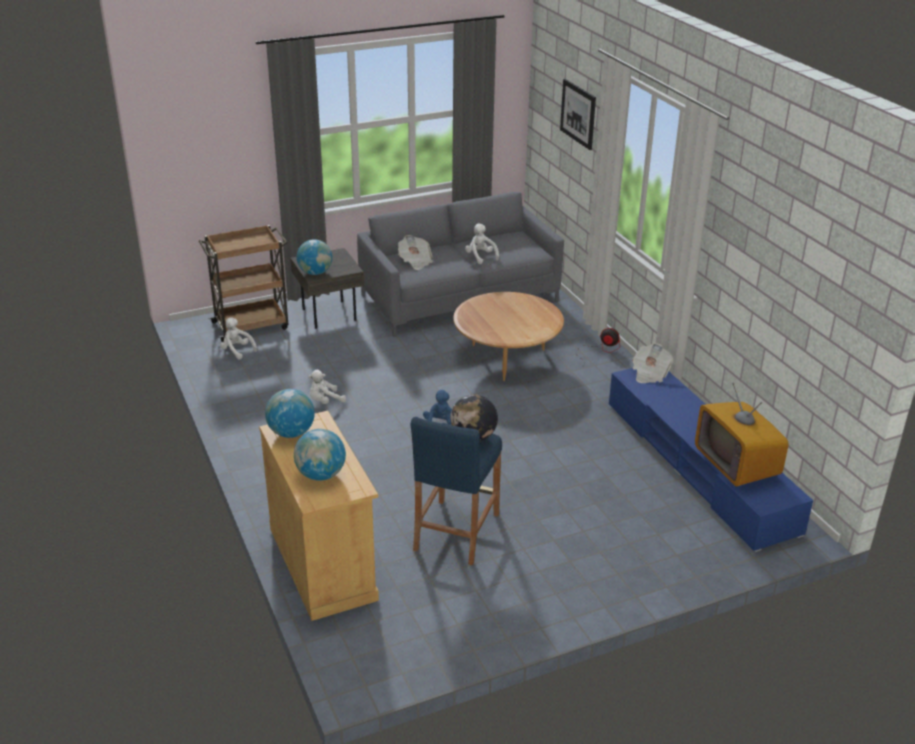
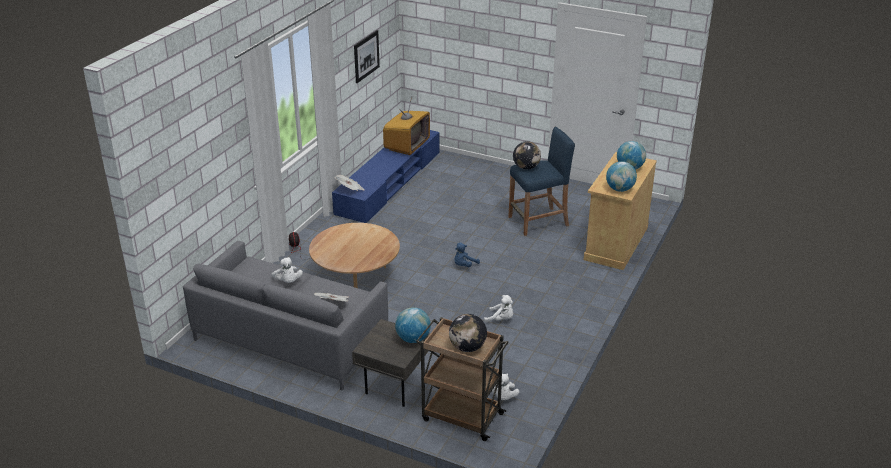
camera: 130 degrees left, 0 degrees up
(235, 243) = (467, 347): none -> globe
(480, 257) = (288, 282): white plush toy -> white plush toy turned 45 degrees counterclockwise
(578, 114) = (205, 141): picture -> picture (366, 56)

